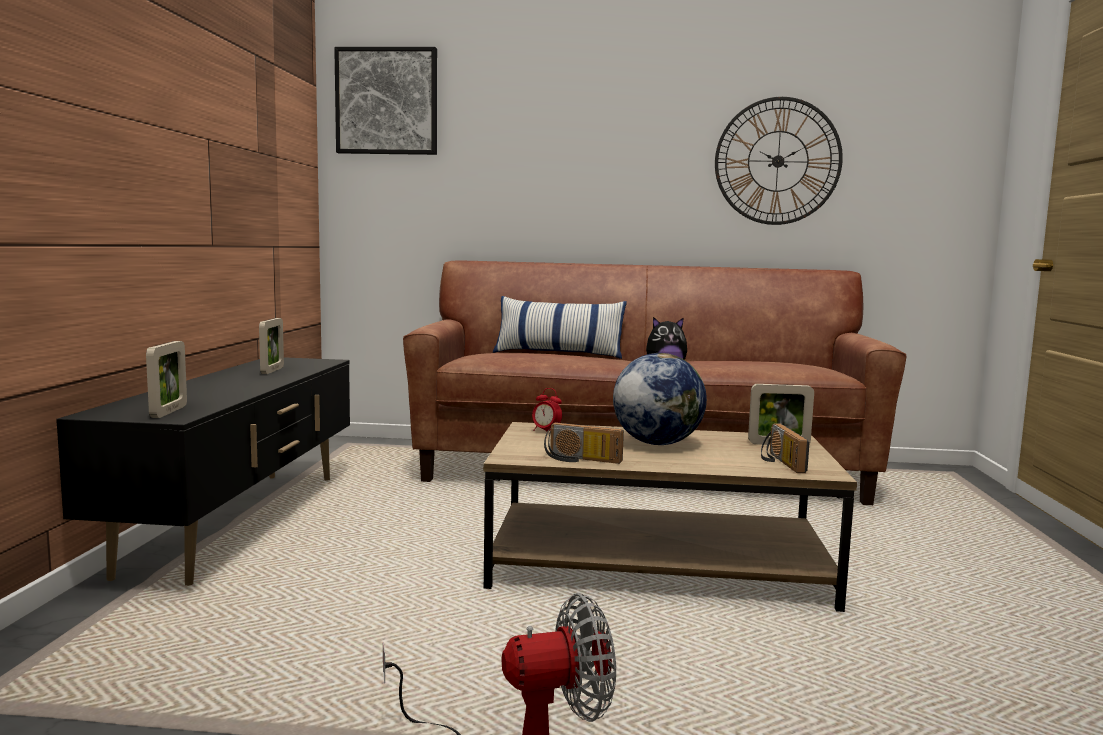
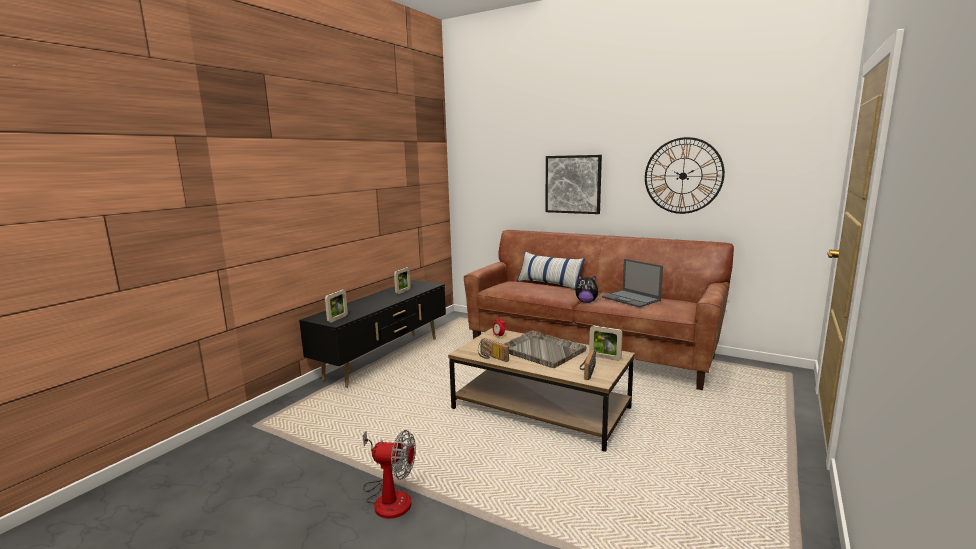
camera: 25 degrees right, 5 degrees up
(387, 101) = (477, 148): picture -> picture (573, 184)
(657, 443) = (541, 350): globe -> grey tray
(736, 361) = (631, 299): none -> laptop

